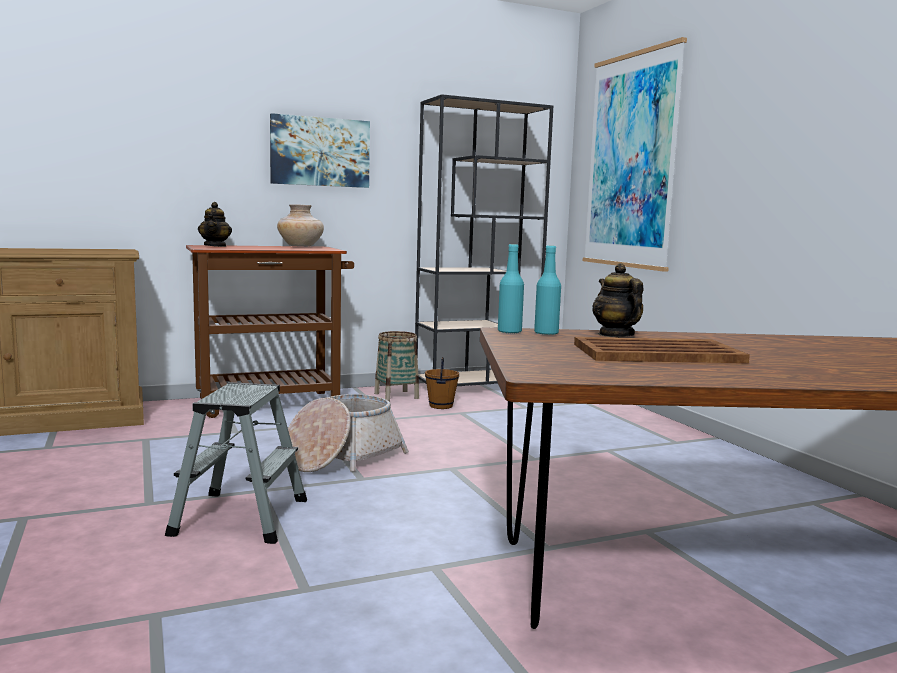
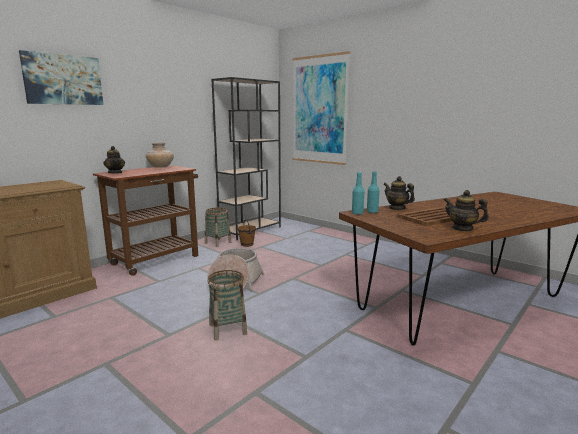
camera: 25 degrees left, 5 degrees up
(240, 517) = (228, 329): grey step ladder -> basket
(320, 152) = (161, 110): picture -> picture (63, 79)
(668, 373) = (462, 229): none -> teapot

